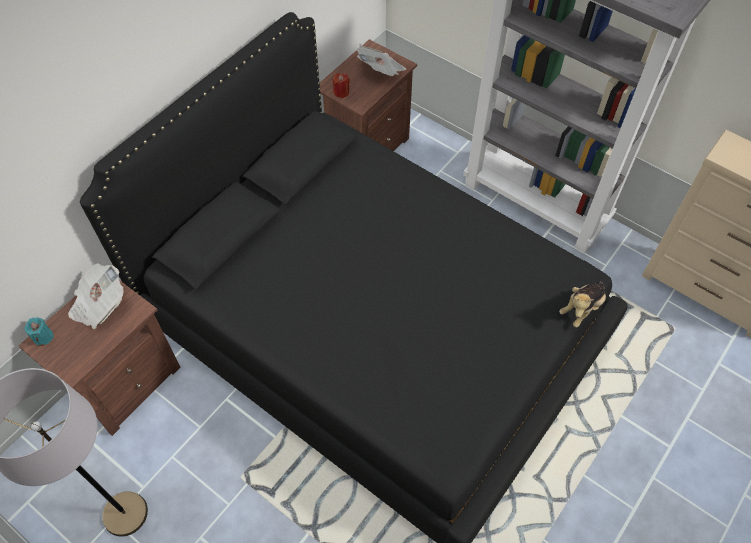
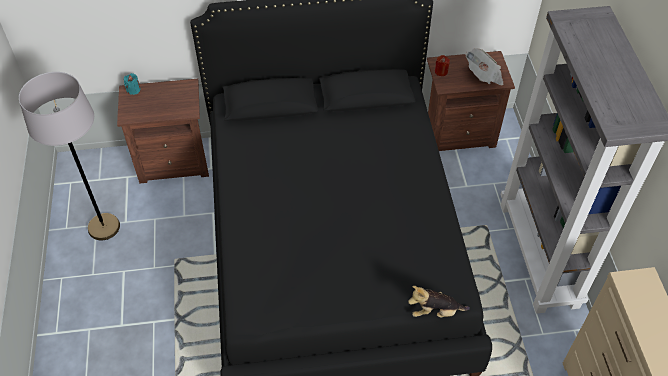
camera: 45 degrees right, 5 degrees down
(99, 304) = (175, 94): newspaper -> none

